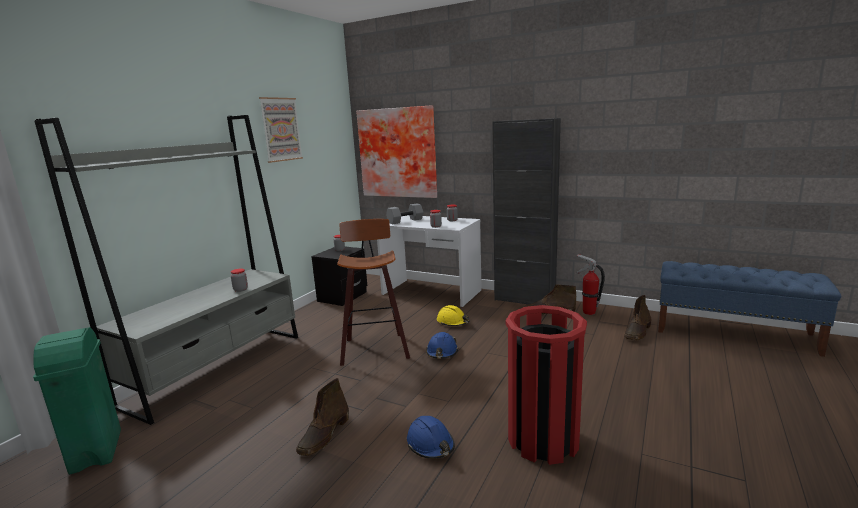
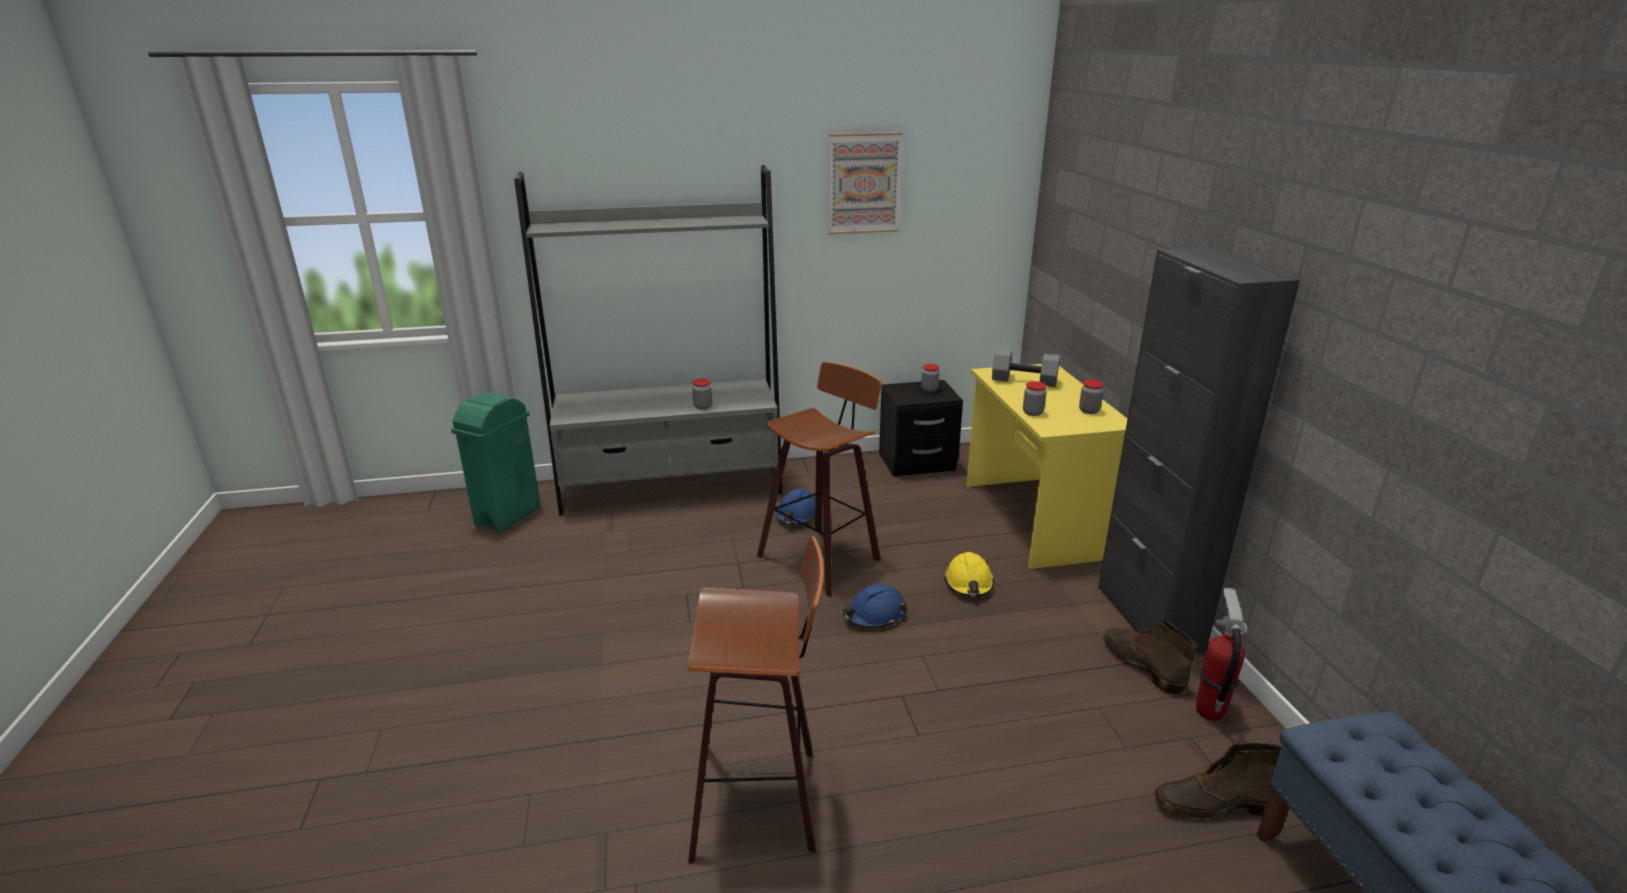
camera: 50 degrees right, 10 degrees up
(324, 435) = (625, 621): brown boot -> none
(398, 153) = (1077, 250): picture -> none
(430, 292) = (1033, 519): white desk -> yellow desk
(430, 445) = (671, 704): blue hard hat -> blue hard hat (797, 516)
(543, 440) = (760, 798): red trash can -> stool

